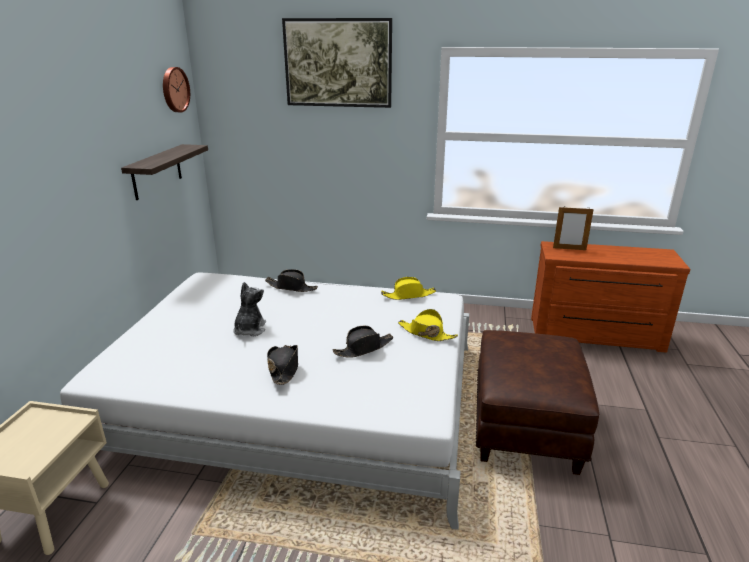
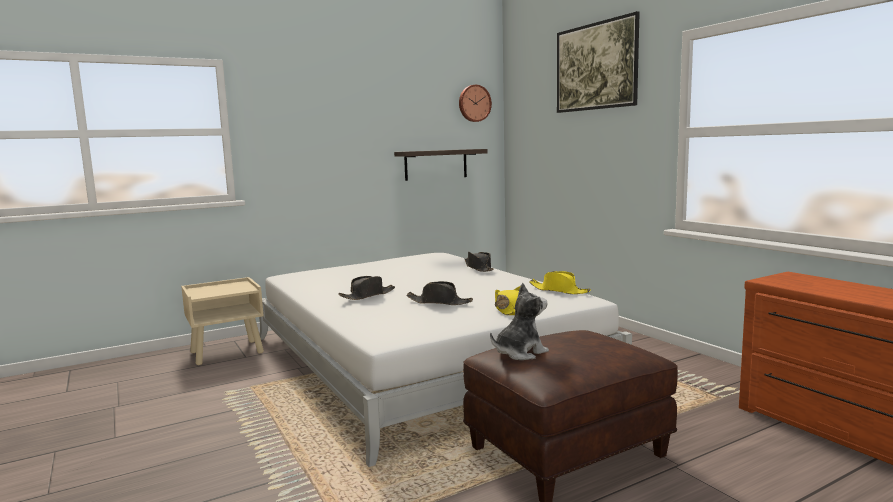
camera: 50 degrees right, 15 degrees down
(249, 329) = (398, 278): plush toy -> plush toy (519, 353)
(569, 249) = (808, 281): picture frame -> none

